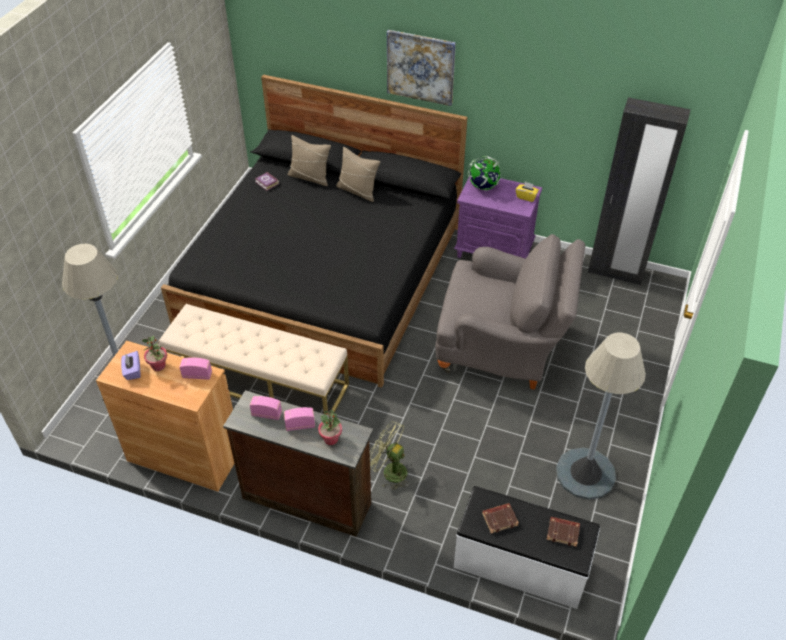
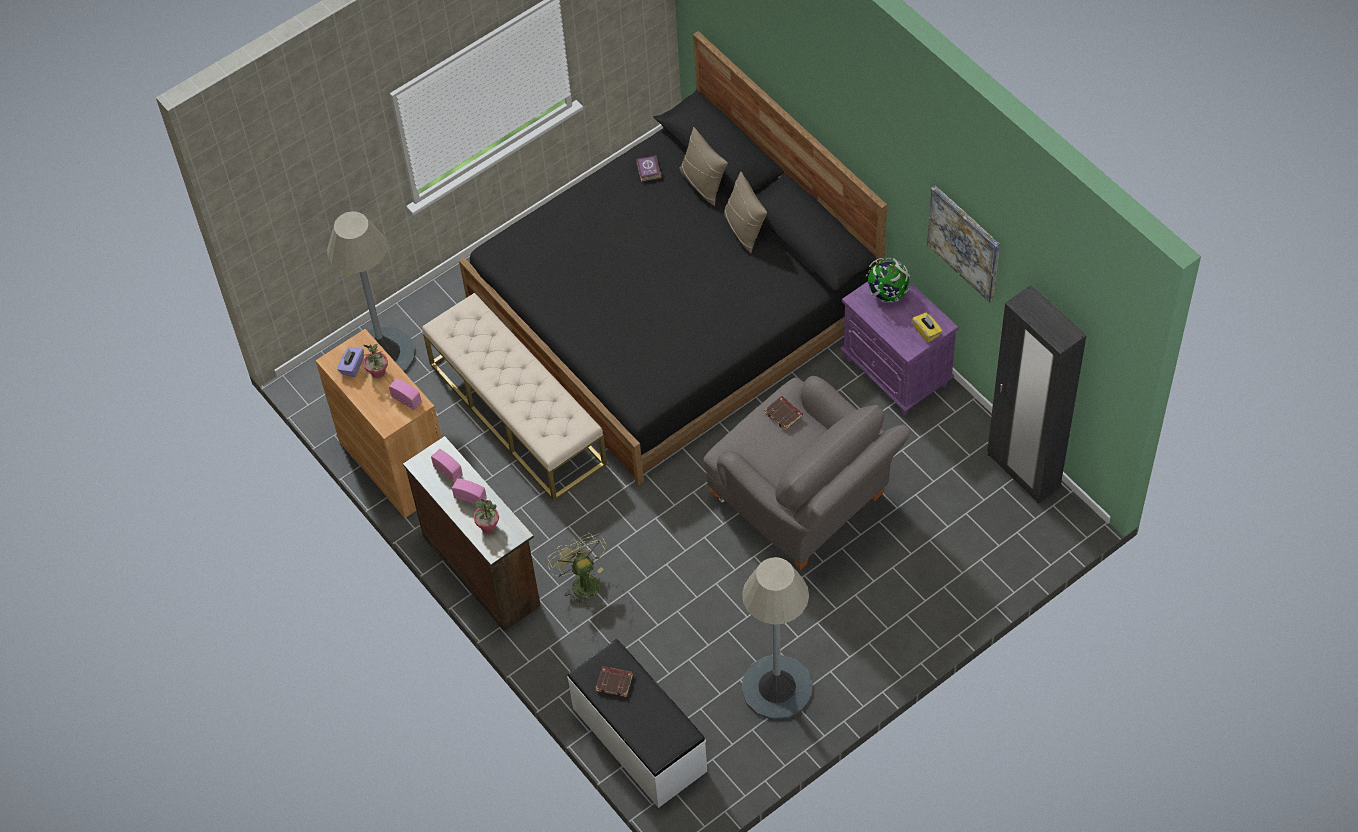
camera: 35 degrees right, 10 degrees up
(420, 67) = (847, 124): picture -> picture (964, 243)
(563, 532) = (663, 725): brown book -> brown book (784, 414)

